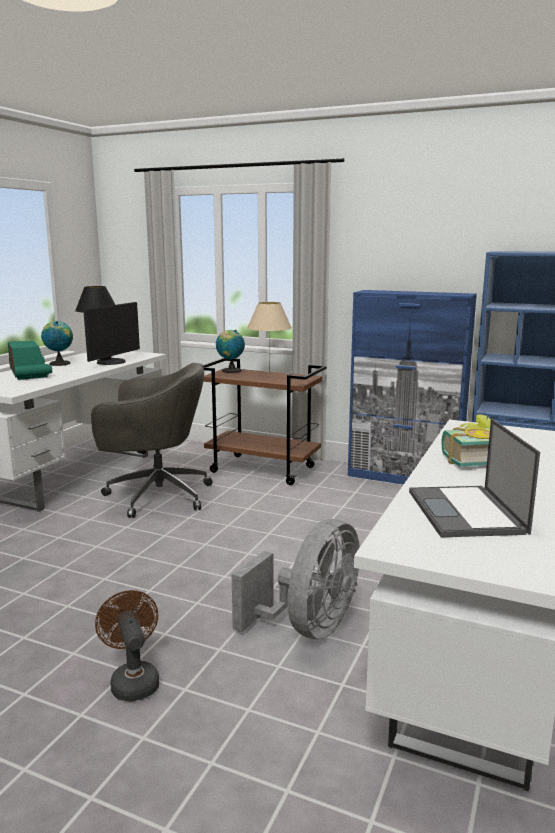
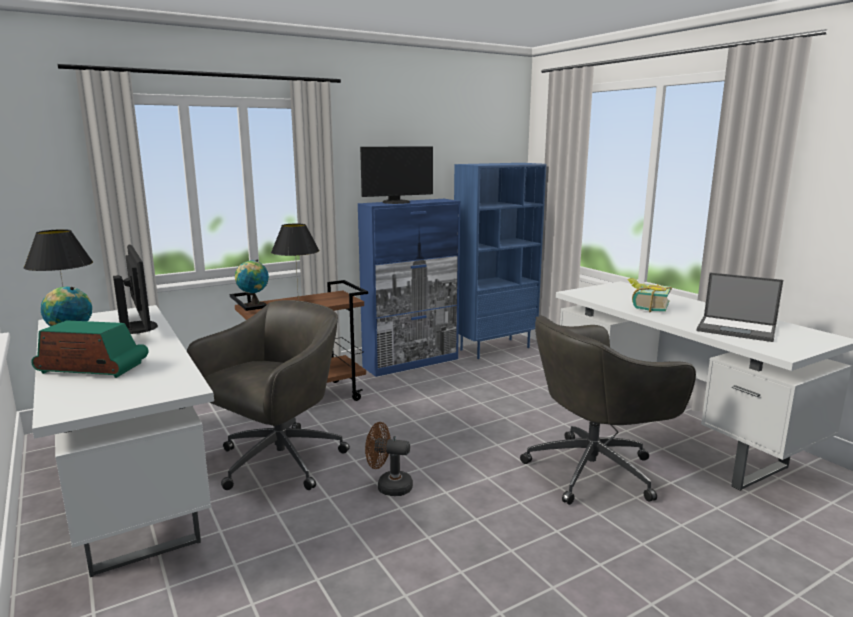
camera: 55 degrees left, 0 degrees up
(133, 680) = (617, 564): brown fan -> brown fan (388, 486)
(269, 374) = (298, 299): beige table lamp -> black table lamp
(309, 627) = (595, 470): grey fan -> grey office chair
(396, 292) = (396, 202): none -> monitor

